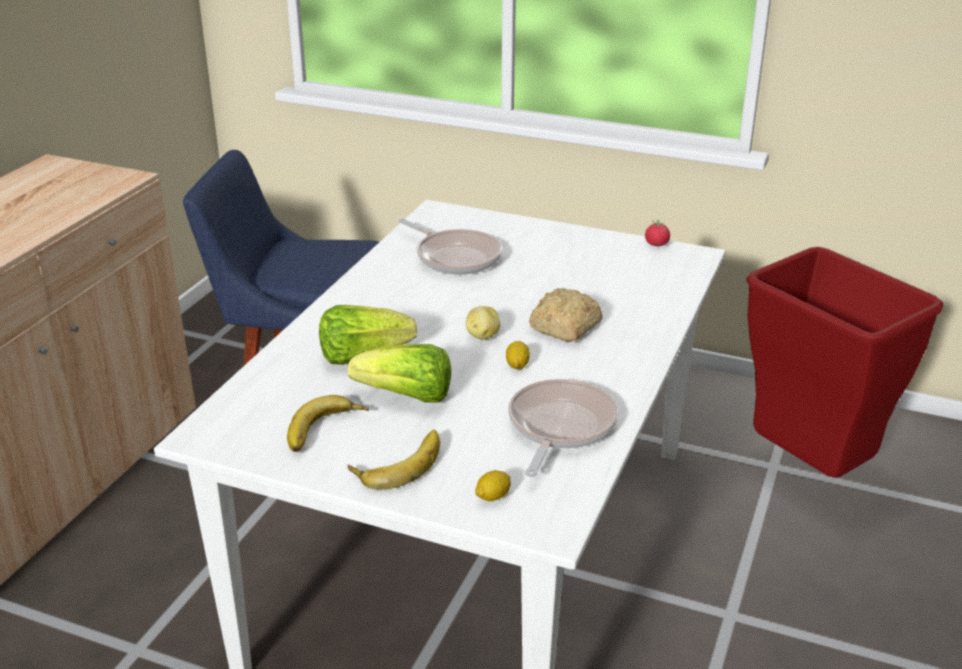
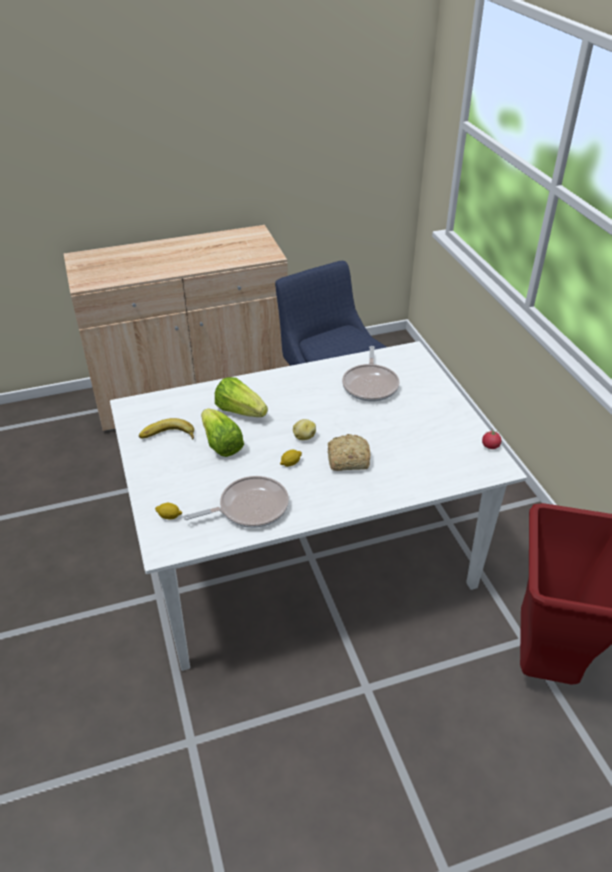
camera: 50 degrees right, 10 degrees up
(398, 463) = (165, 472): banana -> none

